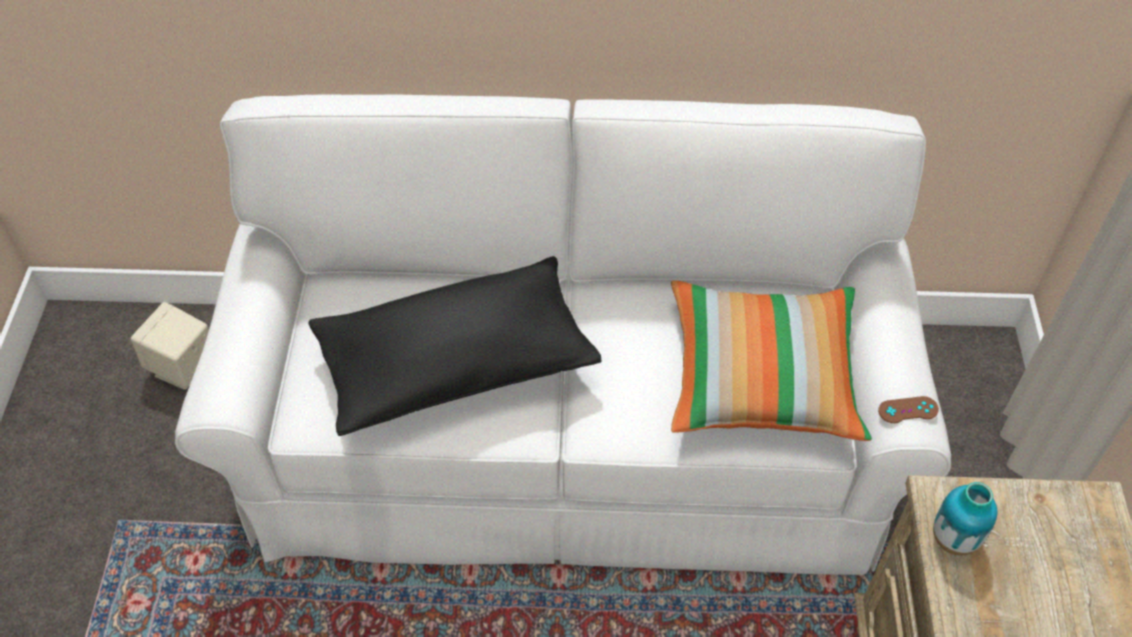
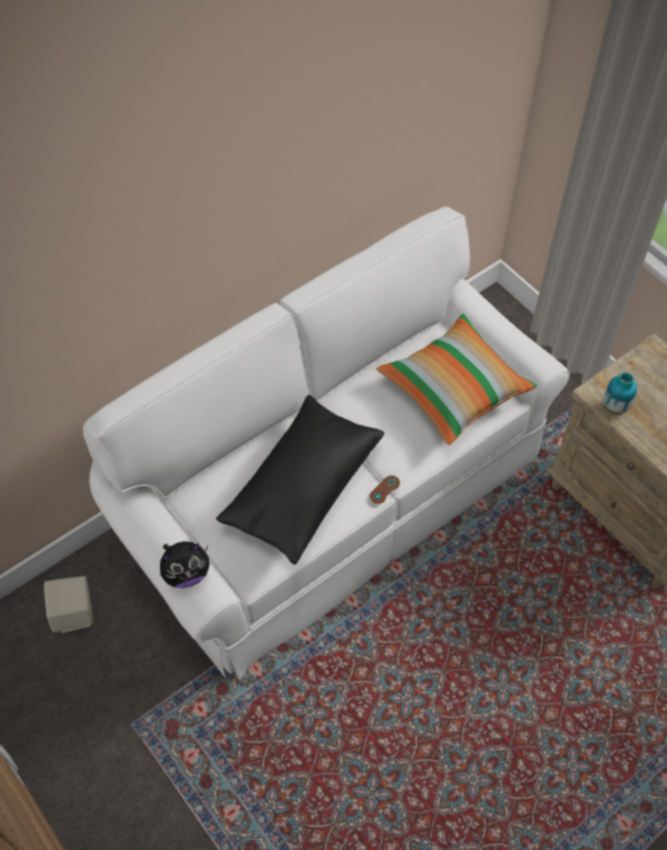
camera: 40 degrees left, 5 degrees up
(223, 360) = (186, 573): none -> plush toy
(908, 410) = (537, 360): brown game controller -> brown game controller (384, 489)

